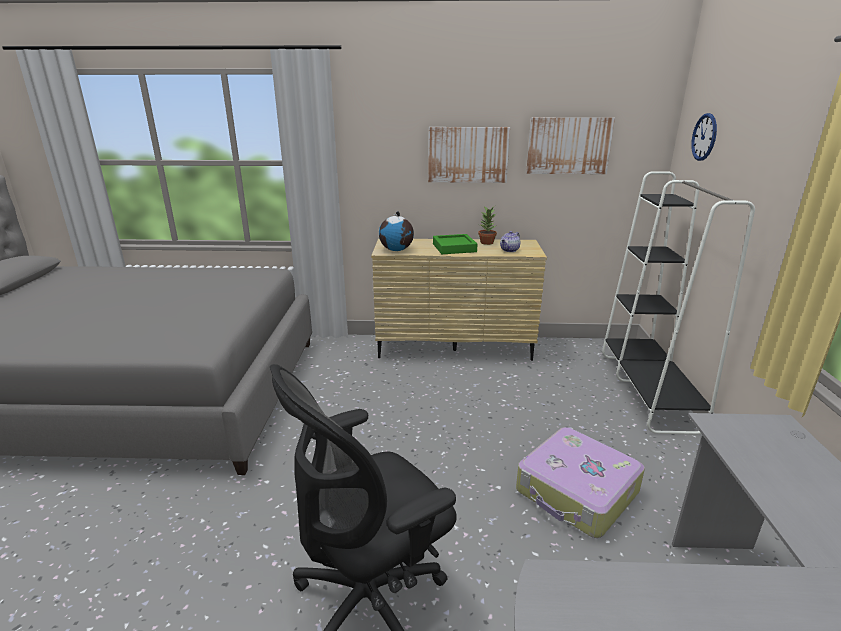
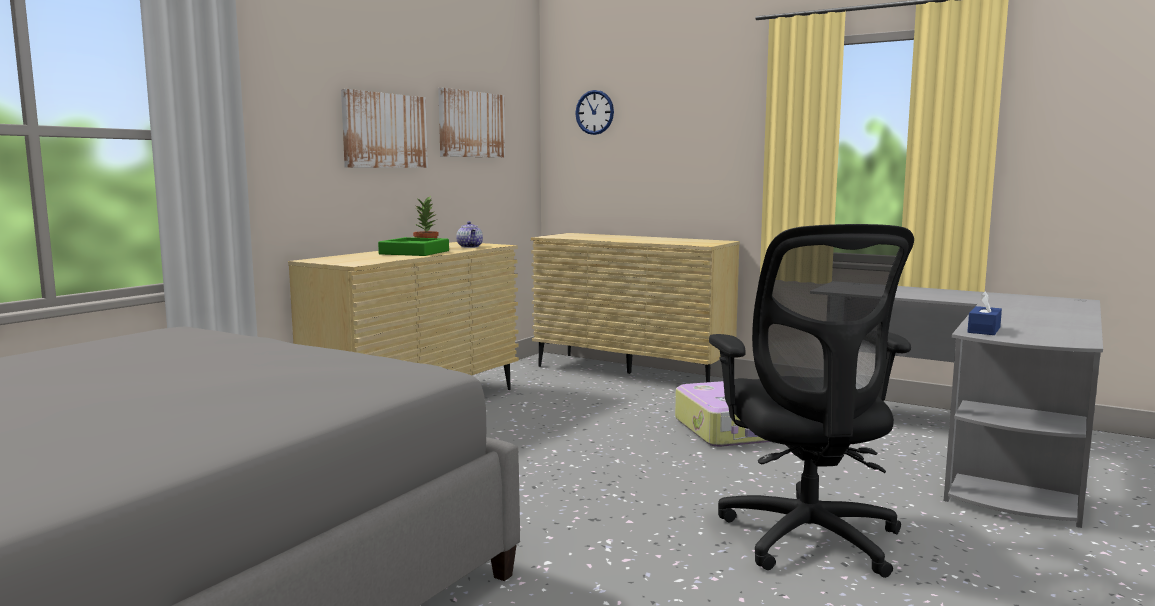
camera: 60 degrees left, 15 degrees down
(397, 250) = (363, 261): globe -> none
(578, 588) = (984, 330): none -> blue tissue box
(648, 392) = (631, 373): black clothes rack -> beige dresser

